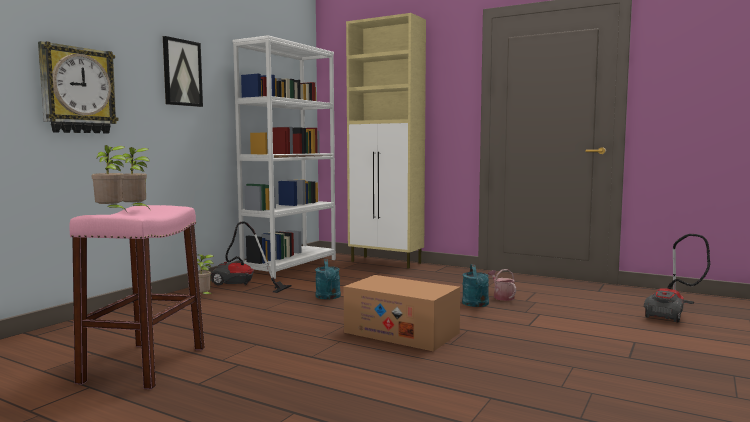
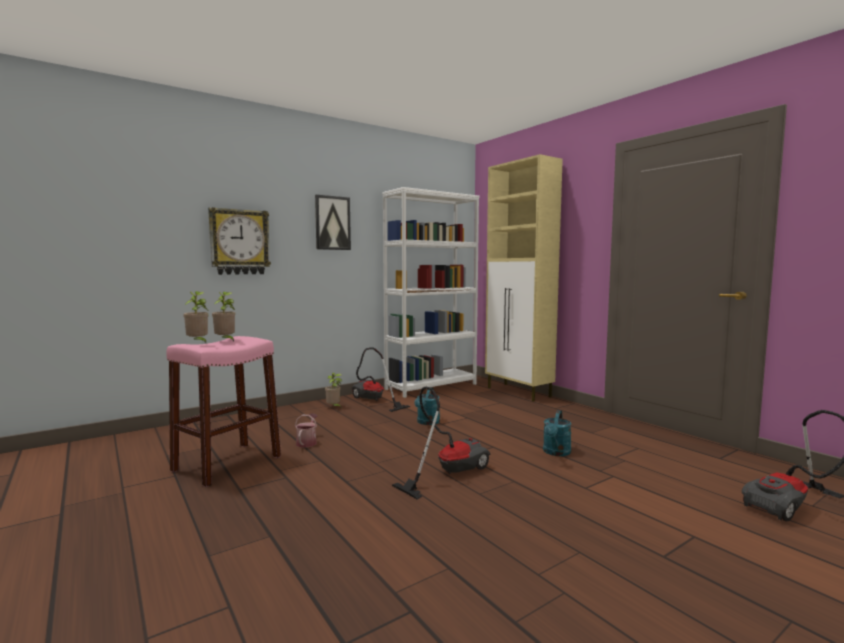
camera: 25 degrees right, 0 degrees up
(401, 332) = (448, 471): cardboard box -> vacuum cleaner
(502, 297) = (593, 448): watering can -> watering can (307, 442)

